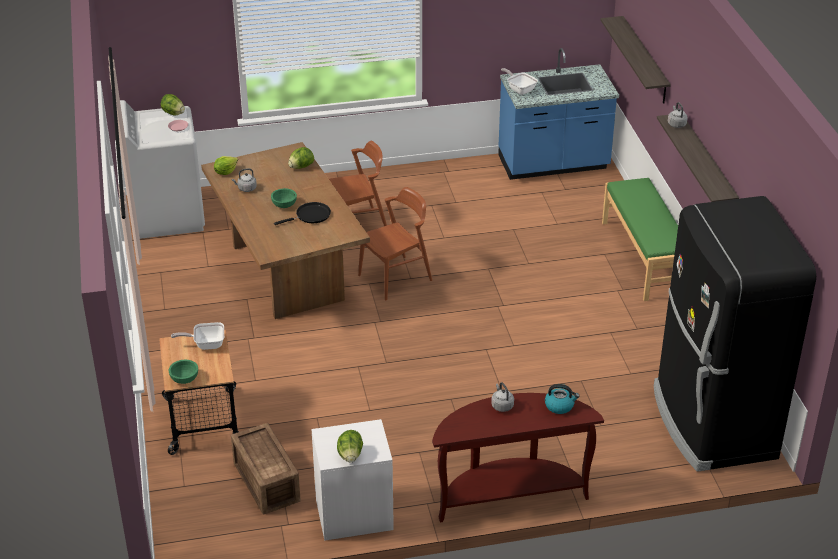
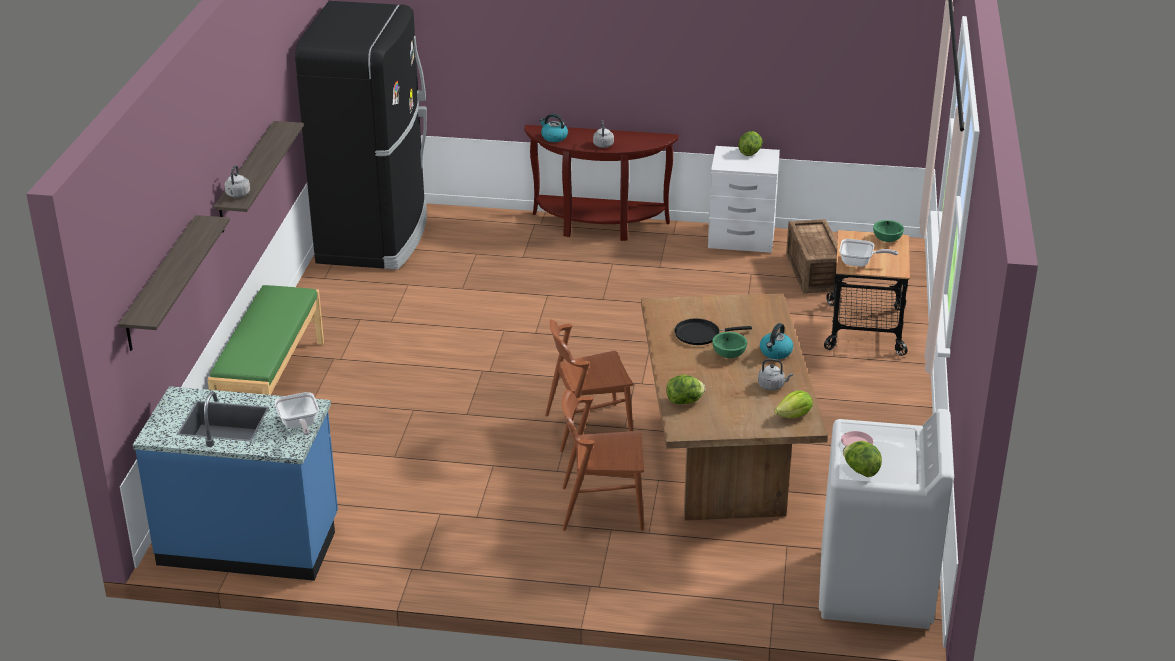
camera: 160 degrees left, 5 degrees down
(251, 213) = (775, 352): none -> kettle

